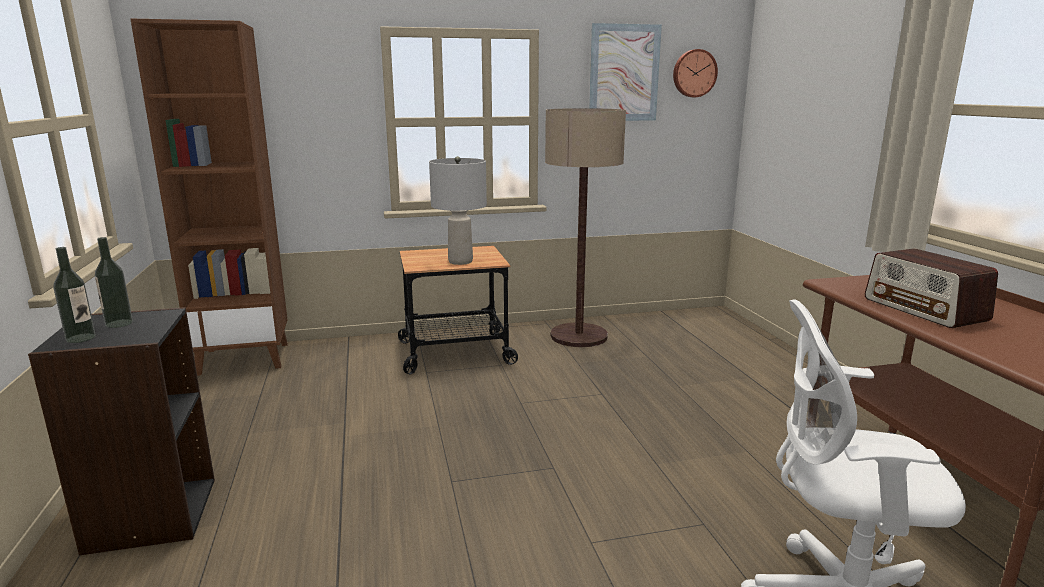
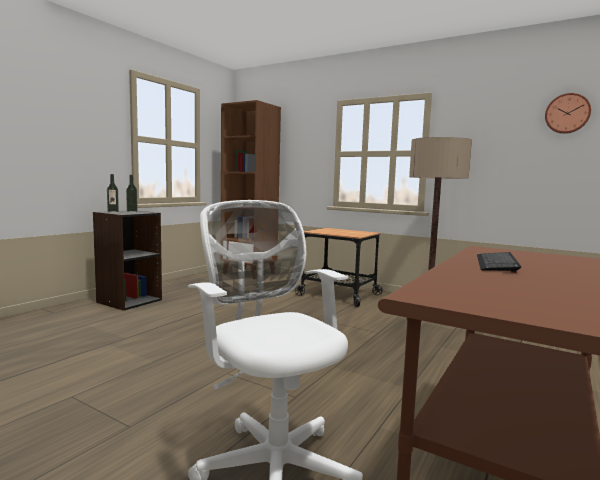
camera: 45 degrees right, 10 degrees down
(461, 261) = (339, 233): grey table lamp -> none
(624, 73) = (498, 117): picture -> none
(924, 310) = (496, 263): radio -> keyboard

